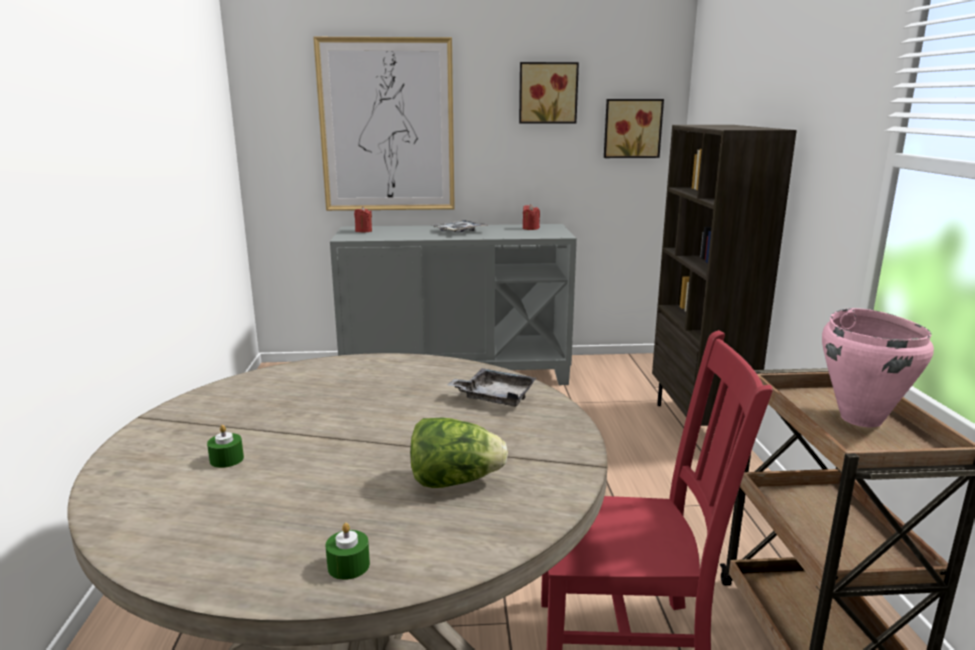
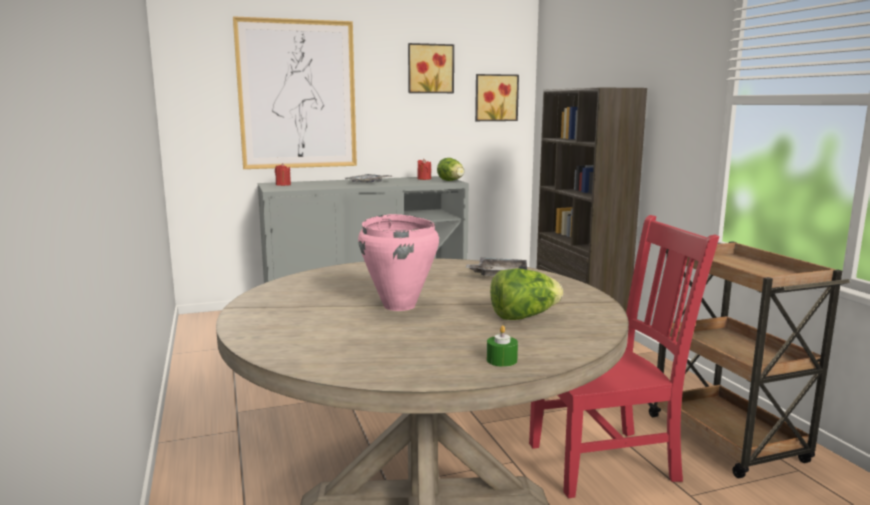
camera: 15 degrees left, 5 degrees down
(226, 459) = (336, 322): green candle -> none
(559, 234) = (451, 181): none -> lettuce
(861, 418) = (750, 267): pink cooking pot -> pink cooking pot (400, 305)

